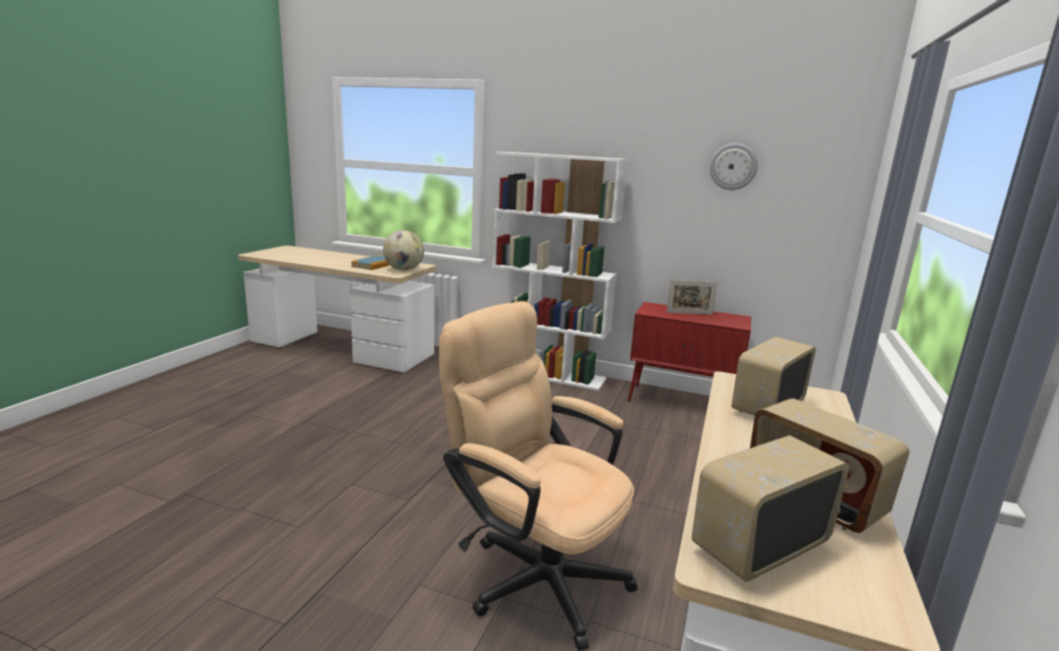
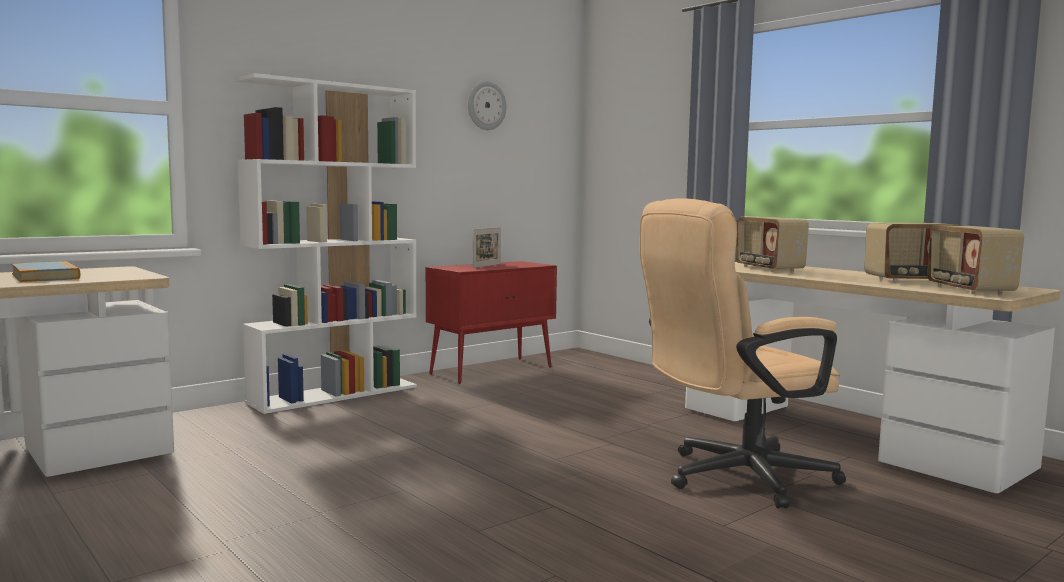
camera: 60 degrees left, 10 degrees down
(404, 270) = (126, 273): globe -> none

